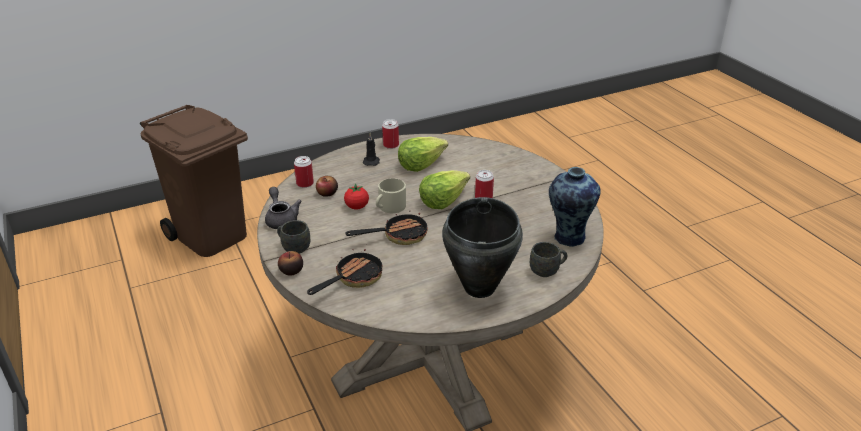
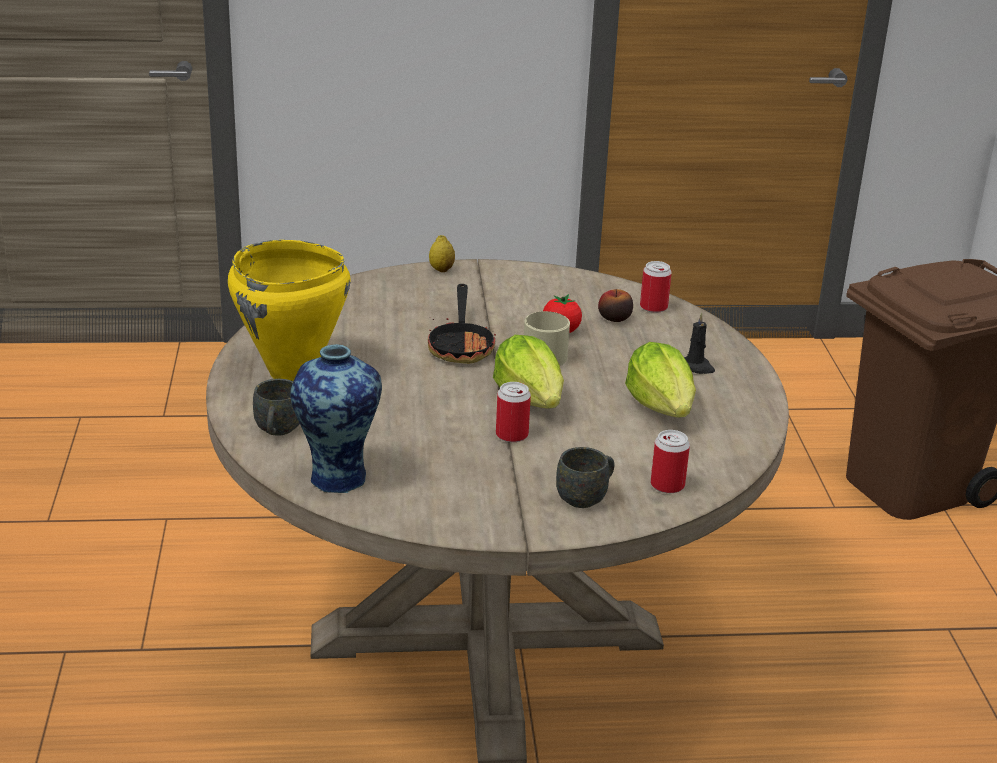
camera: 110 degrees right, 5 degrees down
(281, 219) = (566, 279): grey teapot -> none
(291, 271) = (441, 269): apple -> lemon
(293, 247) = (491, 277): grey mug -> grey mug (586, 497)
(353, 278) = (391, 300): frying pan -> none
(391, 145) = (748, 395): can -> can (667, 485)
(480, 287) = (293, 373): black cooking pot -> yellow cooking pot

